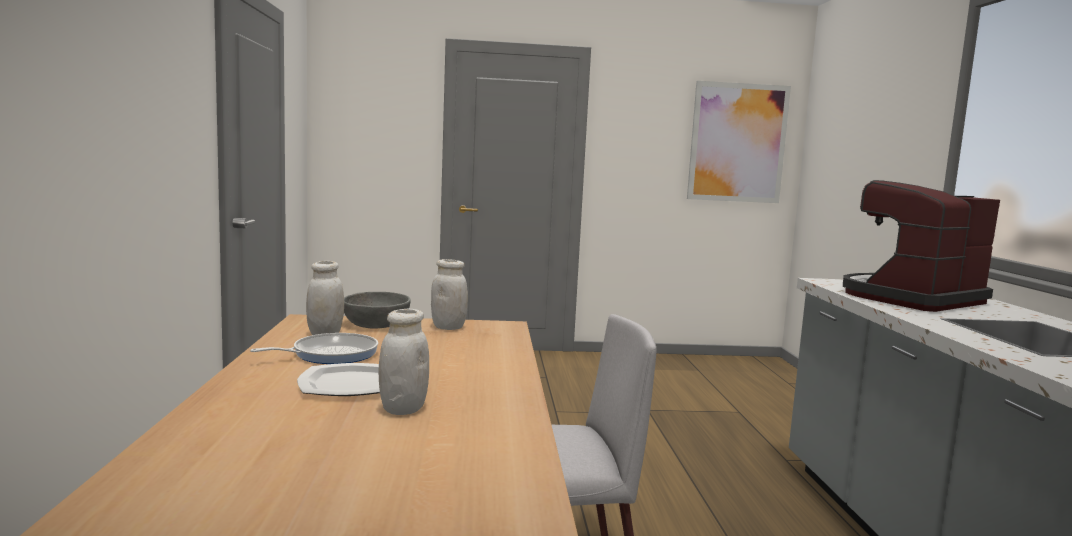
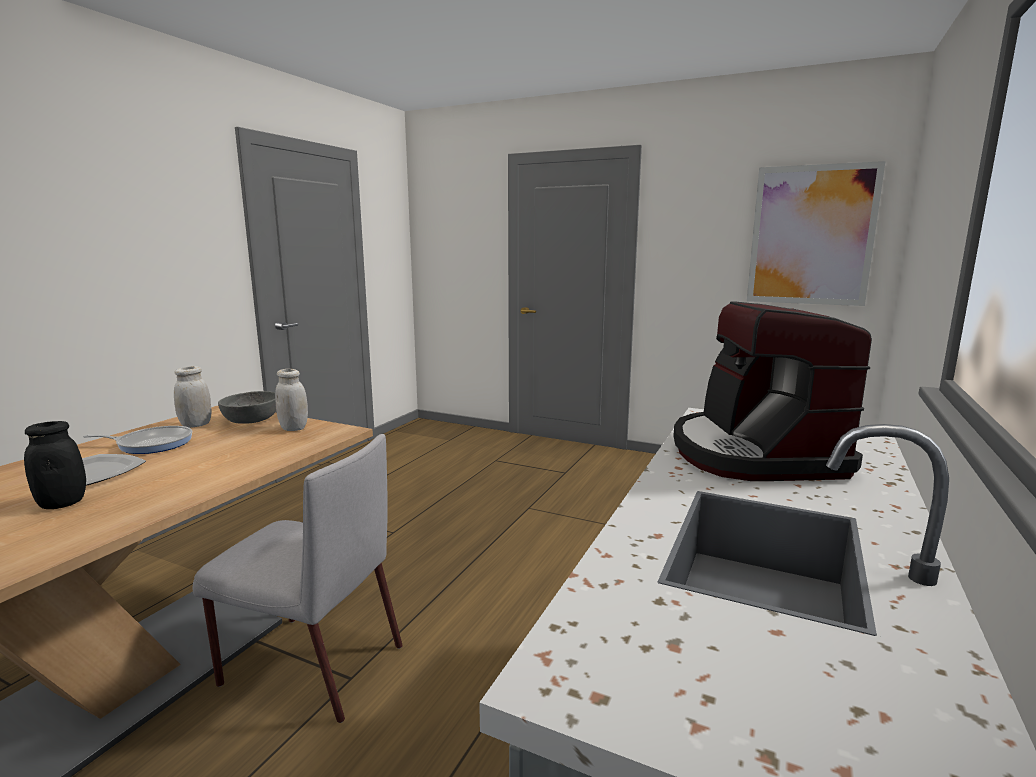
camera: 30 degrees right, 5 degrees up
(403, 409) = (62, 503): white jar -> black jar
(910, 298) = (754, 453): coffee machine -> coffee machine turned 90 degrees counterclockwise

